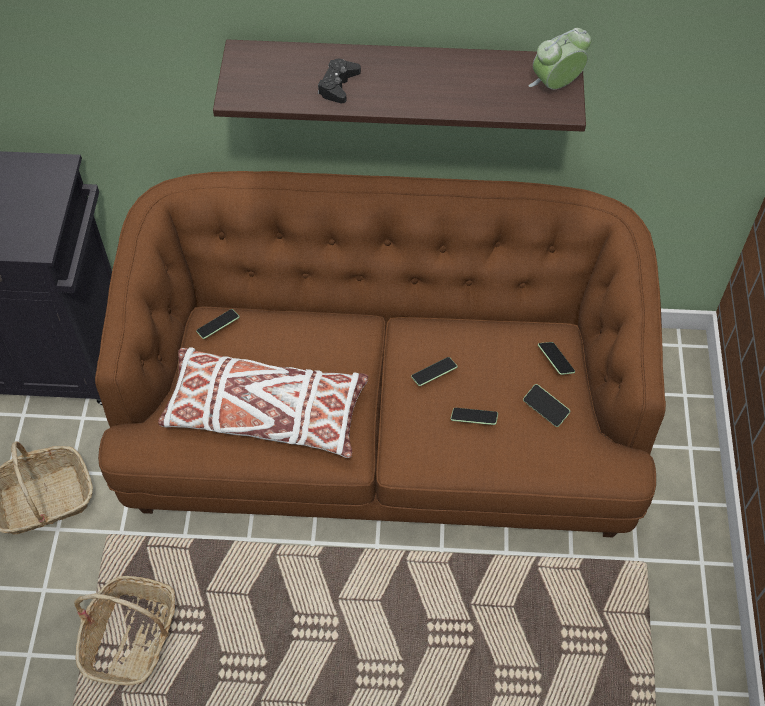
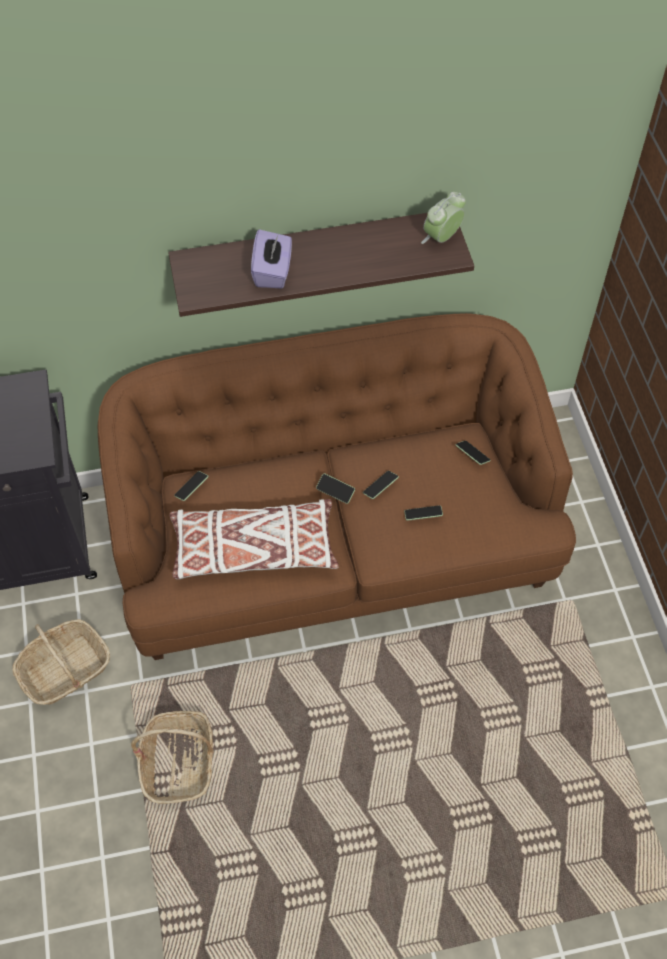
camera: 15 degrees left, 0 degrees up
(338, 85) = (272, 272): black game controller -> purple tissue box
(545, 409) = (476, 494): phone -> phone (335, 491)

